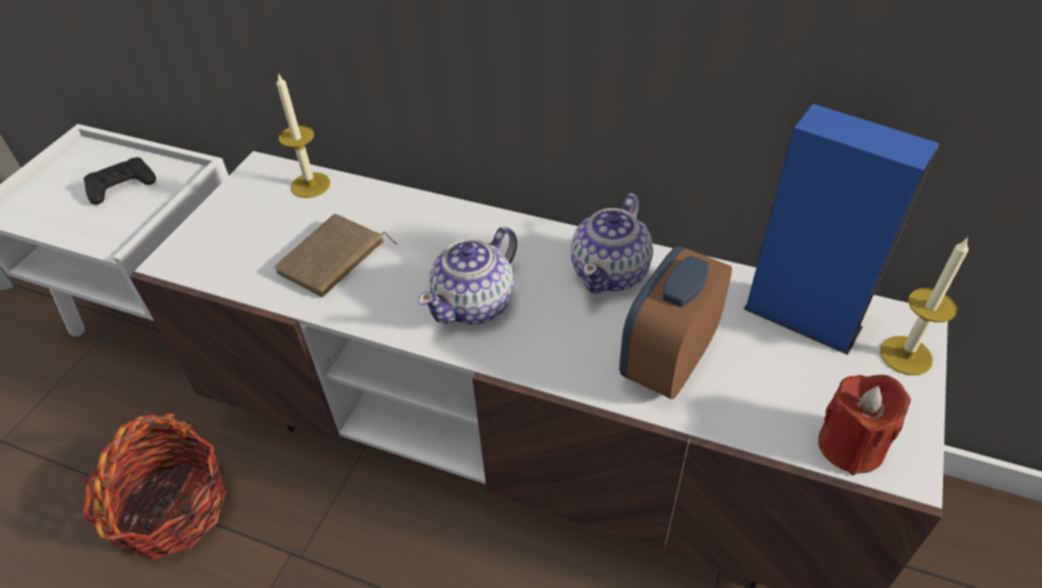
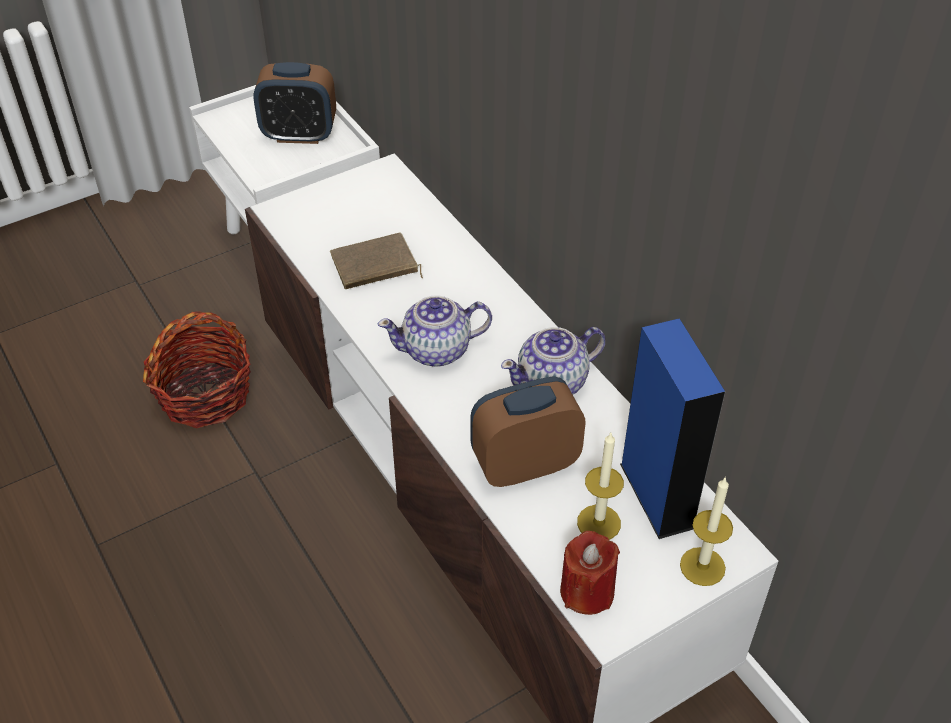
camera: 35 degrees right, 0 degrees up
(121, 186) = (299, 135): black game controller -> alarm clock
(310, 185) = (409, 201): candle -> candle (599, 523)

